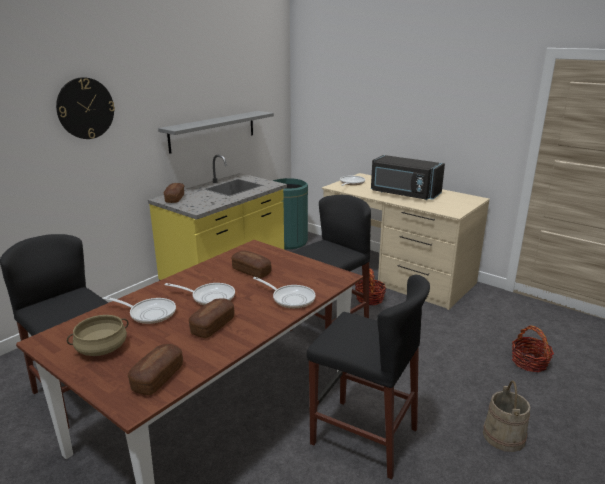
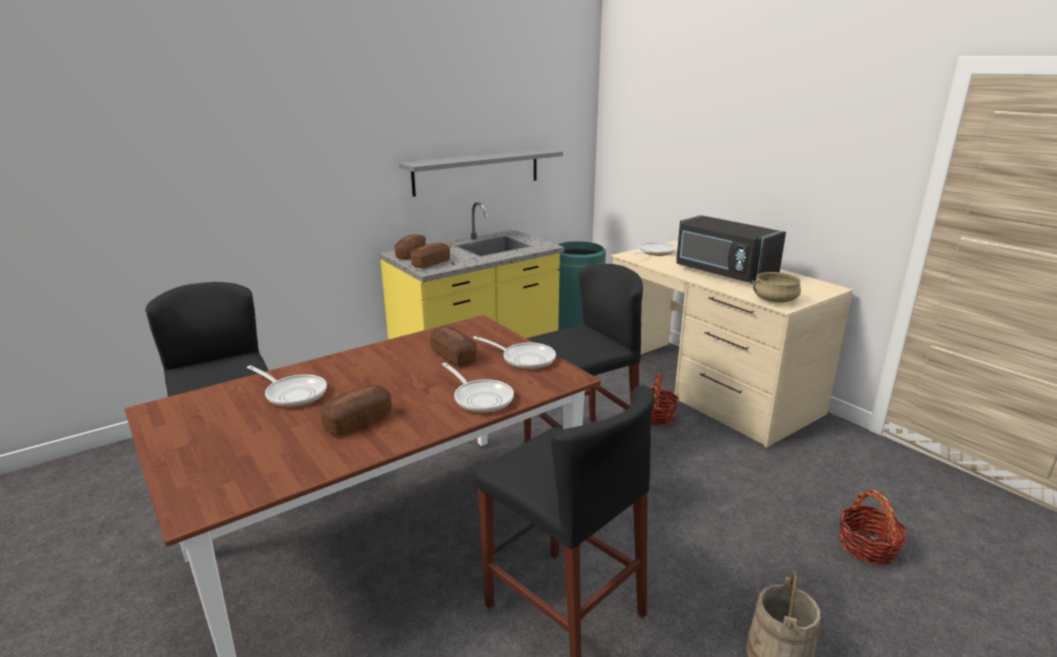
camera: 15 degrees right, 0 degrees up
(85, 108) = (300, 132): wall clock -> none
(102, 348) = (210, 429): beige cooking pot -> beige cooking pot (774, 300)
(157, 378) = (246, 478): bread -> bread (430, 263)
(210, 297) = (379, 382): frying pan -> frying pan (524, 359)

